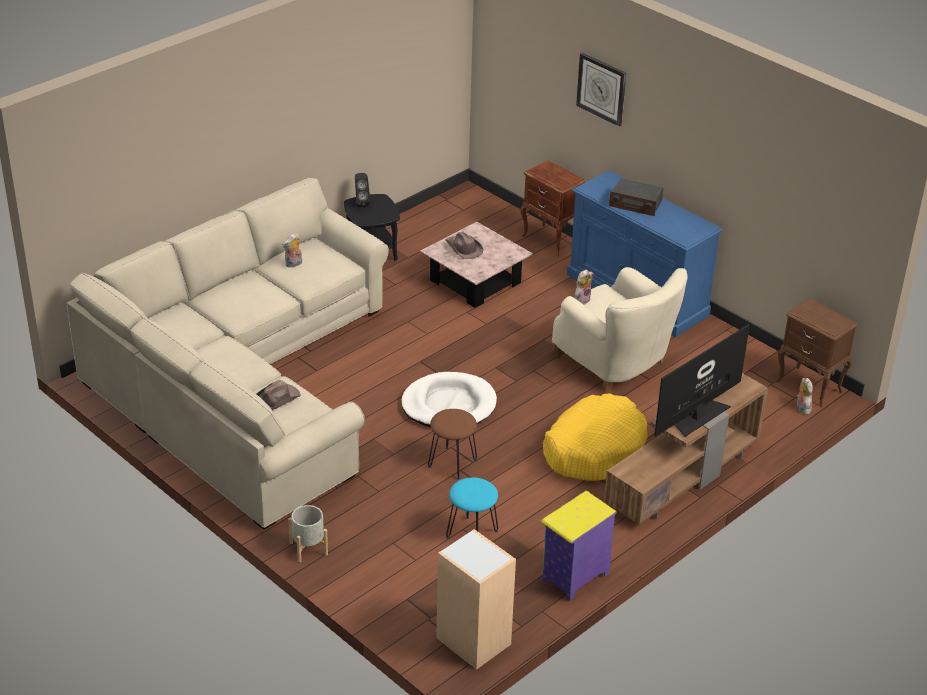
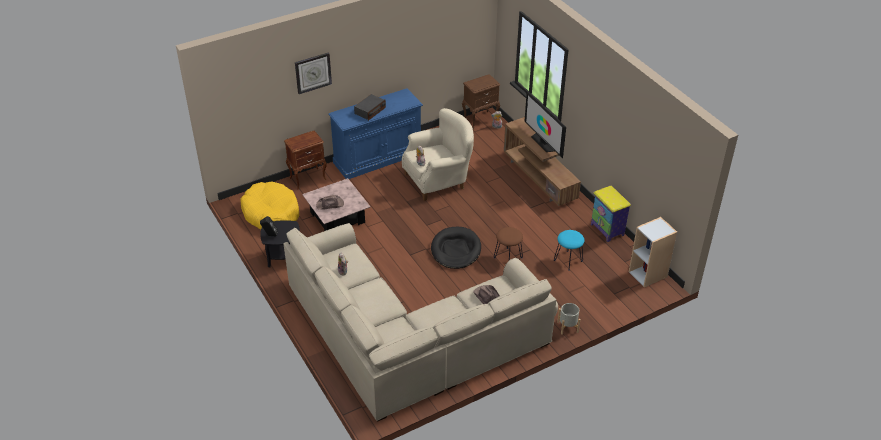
camera: 75 degrees left, 5 degrees up
(448, 405) = (456, 250): white dog bed -> black dog bed
(594, 449) = (510, 203): yellow dog bed -> yellow dog bed (271, 213)

